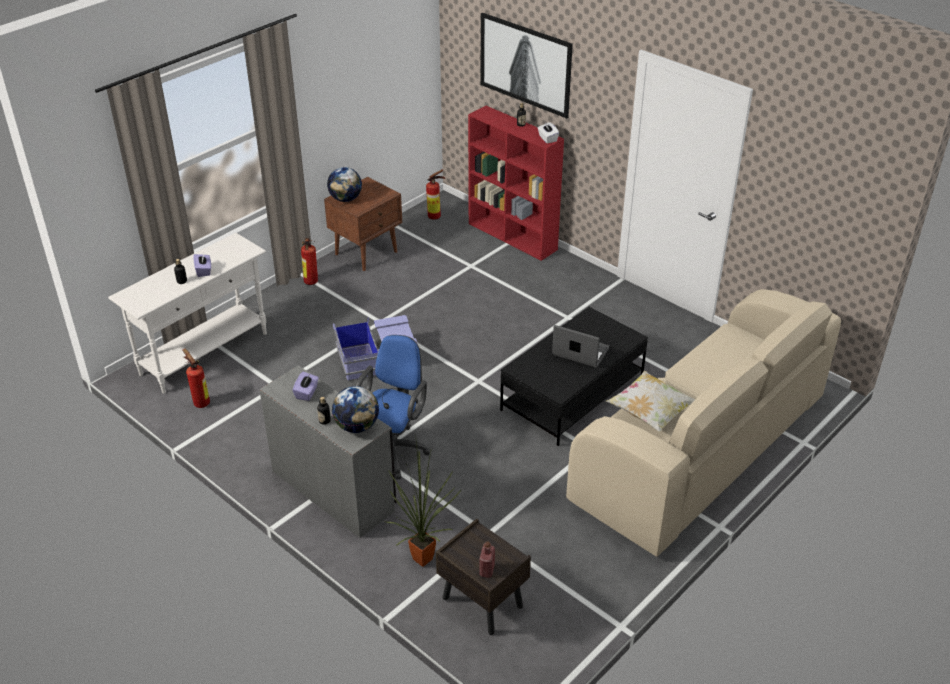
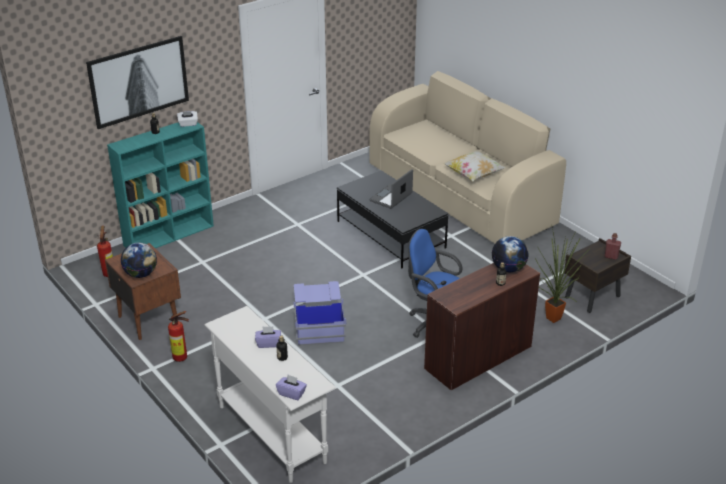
camera: 80 degrees left, 5 degrees down
(200, 402) = (347, 436): fire extinguisher -> none
(307, 393) = (465, 290): purple tissue box -> purple tissue box (291, 393)
(334, 490) = (477, 357): grey desk -> brown desk
(513, 237) = (169, 235): red bookcase -> turquoise bookcase

